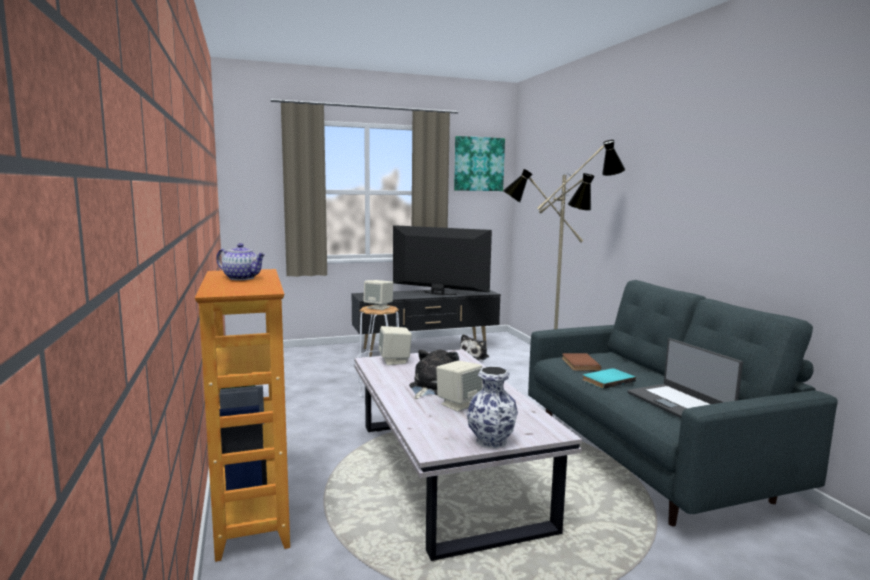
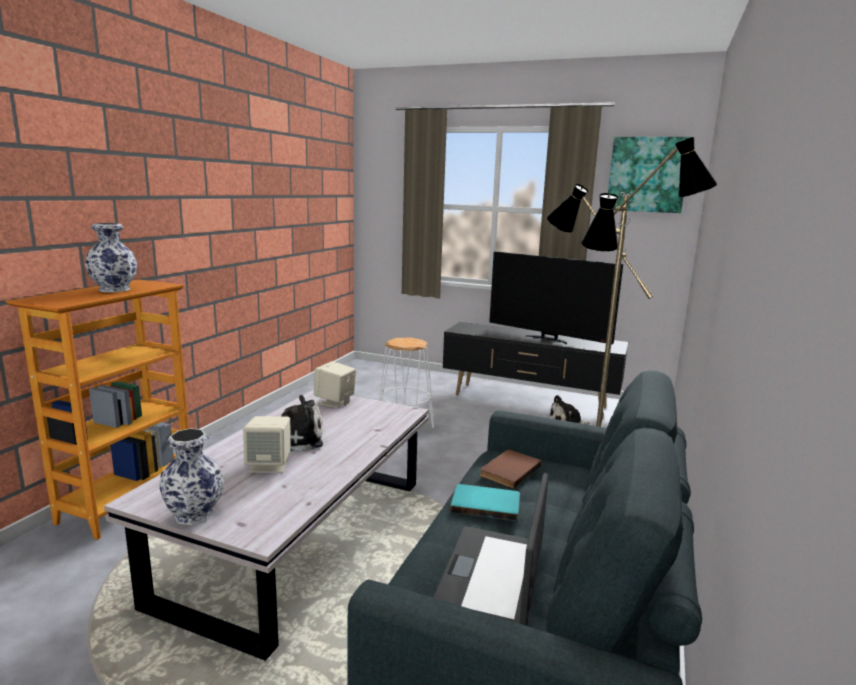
camera: 40 degrees right, 5 degrees up
(242, 278) = (115, 289): teapot -> vase
(379, 307) = (407, 341): beige speaker -> none
(438, 293) = (548, 339): television -> television turned 150 degrees clockwise

